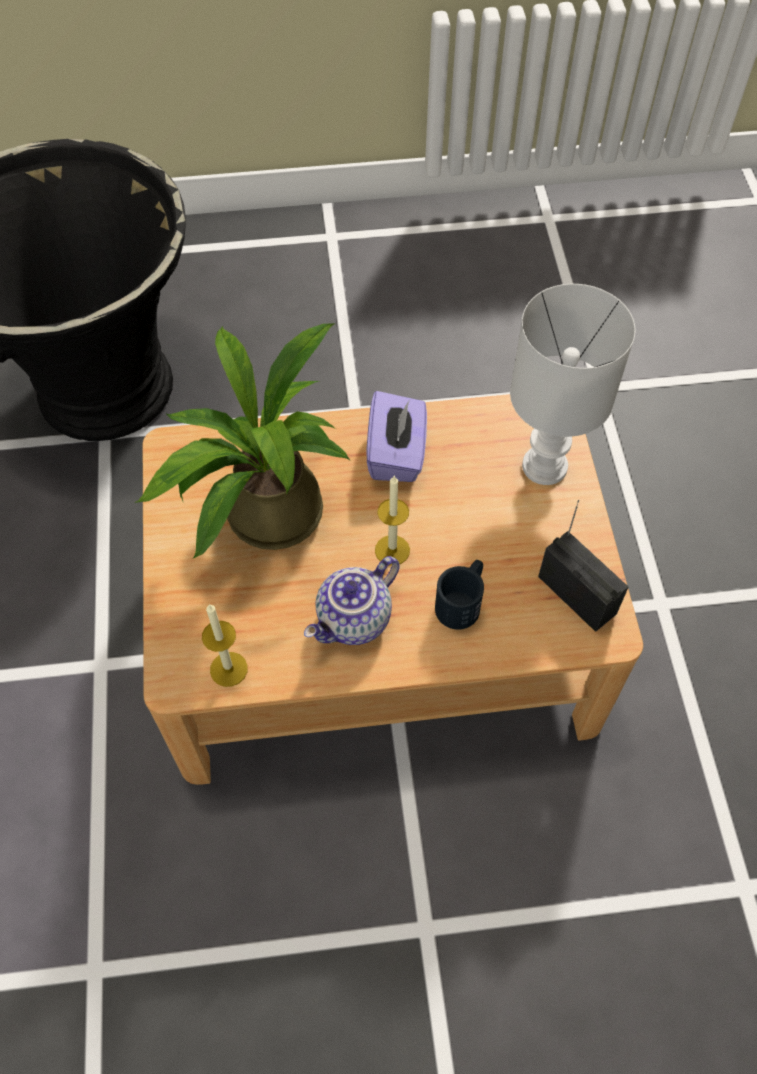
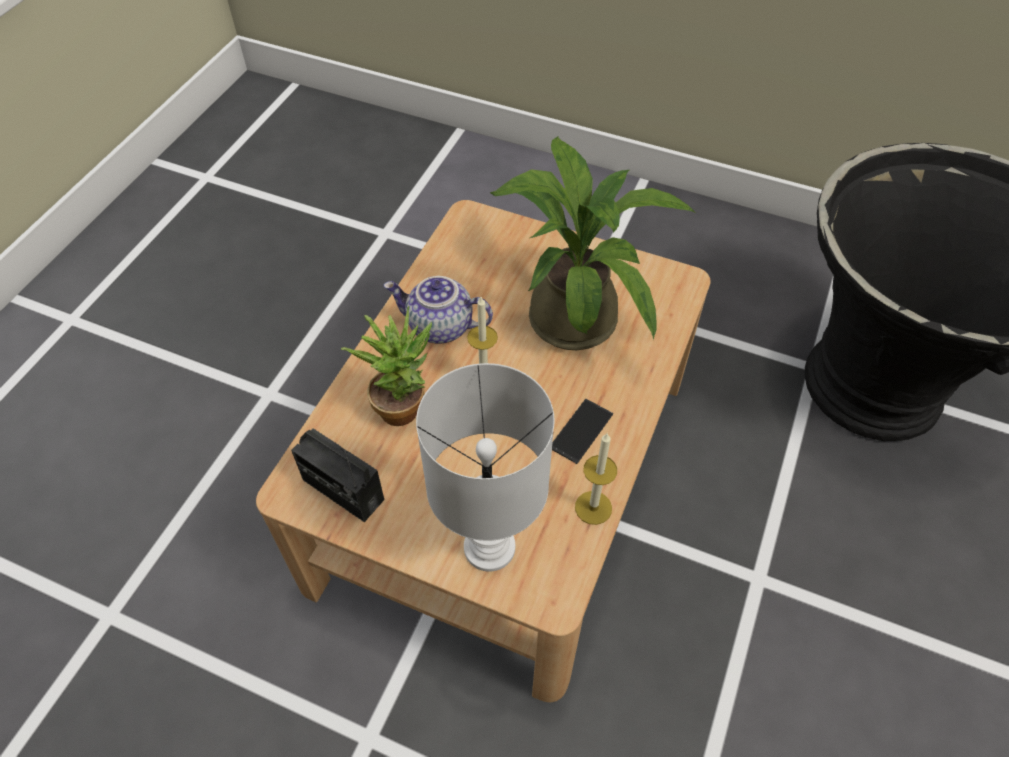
camera: 120 degrees right, 5 degrees down
(228, 669) = (457, 245): candle -> candle (593, 507)
(354, 621) = (439, 328): teapot -> teapot turned 60 degrees counterclockwise
(396, 454) = (581, 431): purple tissue box -> phone
(462, 601) = (402, 403): black mug -> potted plant
(577, 595) = (343, 490): radio -> radio turned 45 degrees clockwise

